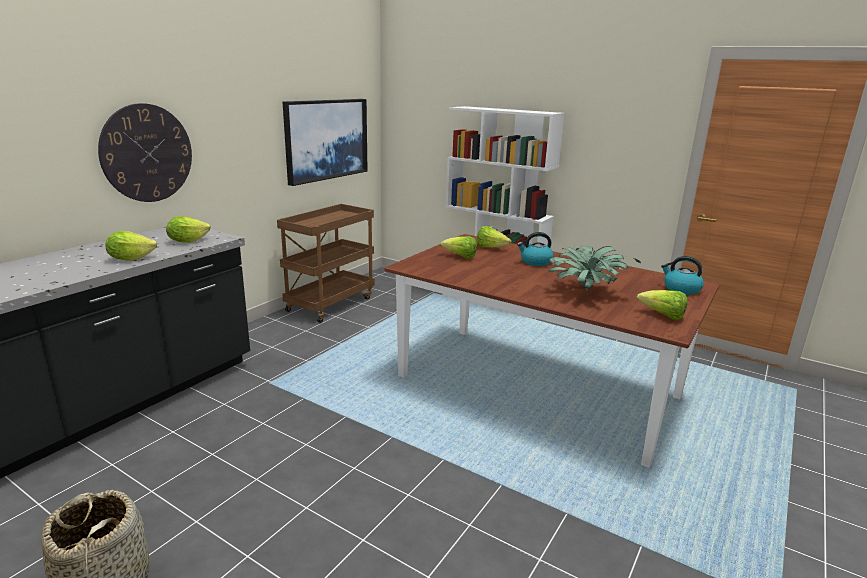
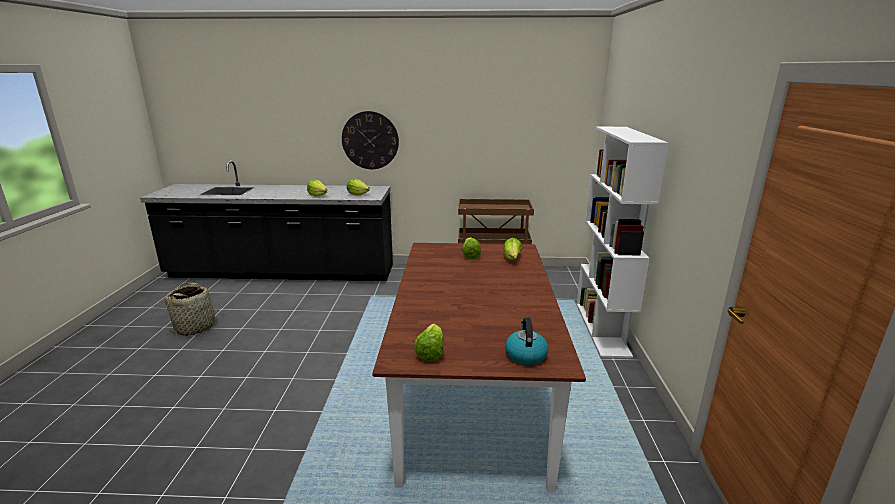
camera: 60 degrees right, 0 degrees up
(326, 139) = (524, 145): picture -> none
(535, 262) = (502, 280): kettle -> none
(585, 292) = (449, 311): potted plant -> none

